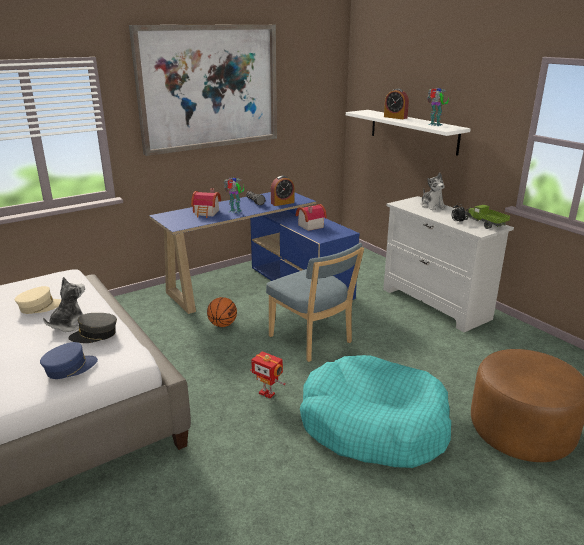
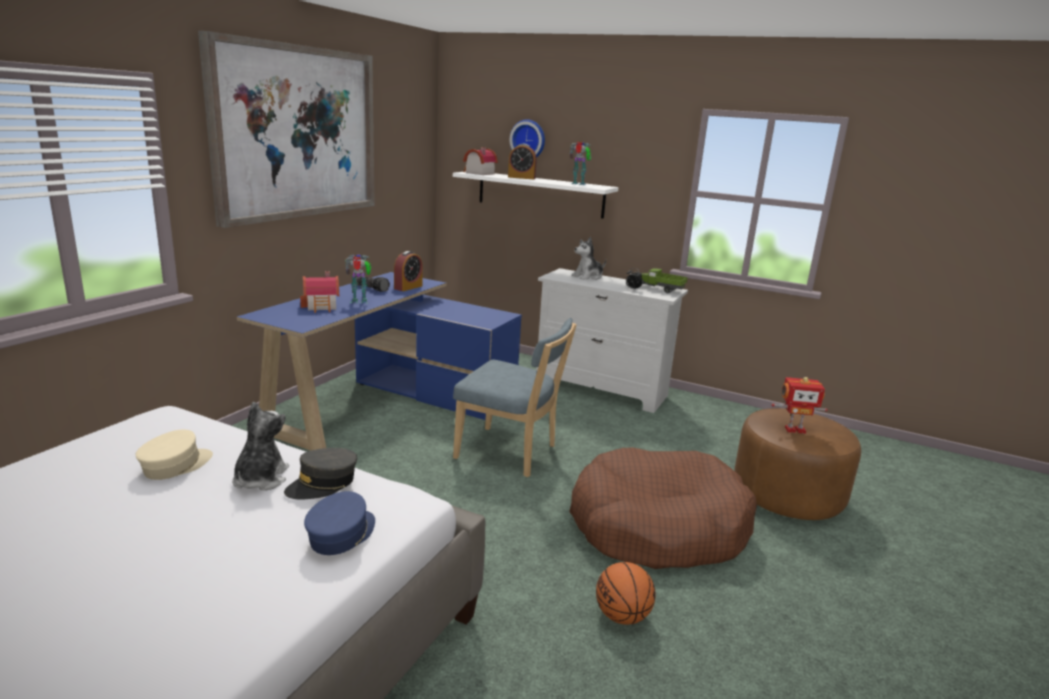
camera: 30 degrees left, 5 degrees down
(222, 325) = (380, 457): basketball -> basketball (622, 616)
(267, 393) = (513, 524): toy robot -> toy robot (794, 429)
(309, 226) = (455, 312): toy house -> toy house (478, 173)
(373, 425) = (657, 527): turquoise dog bed -> brown dog bed
(406, 85) = (528, 140): none -> wall clock
(432, 206) = (588, 277): plush toy -> plush toy turned 105 degrees clockwise

